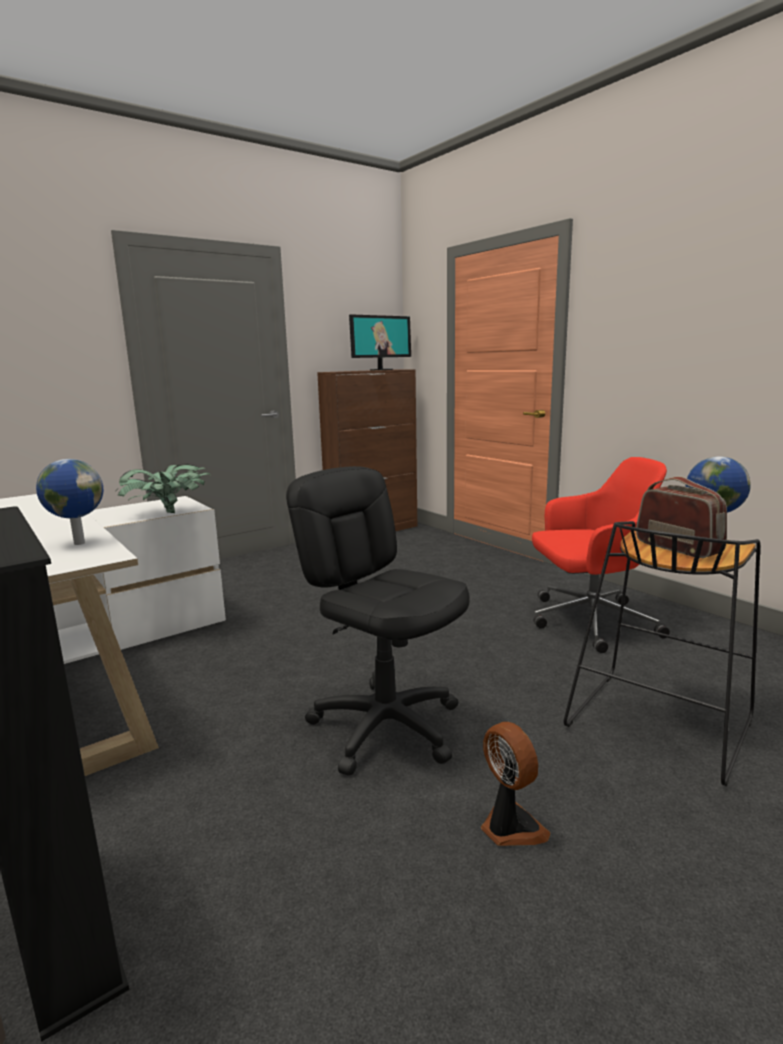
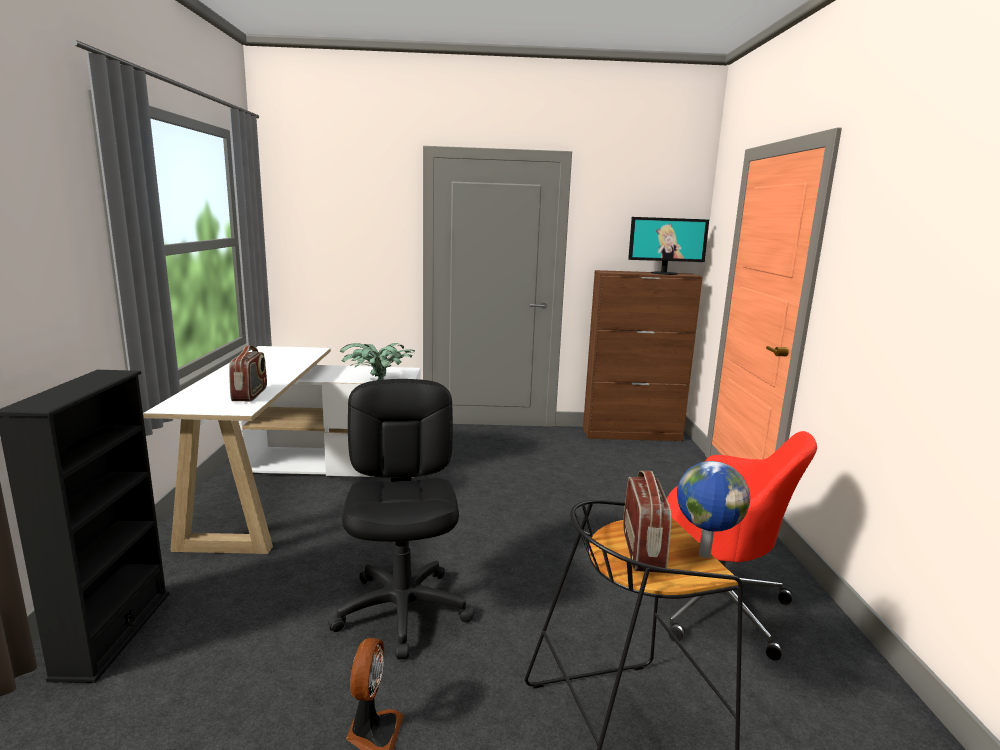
camera: 35 degrees right, 0 degrees up
(78, 543) = (250, 394): globe -> radio

